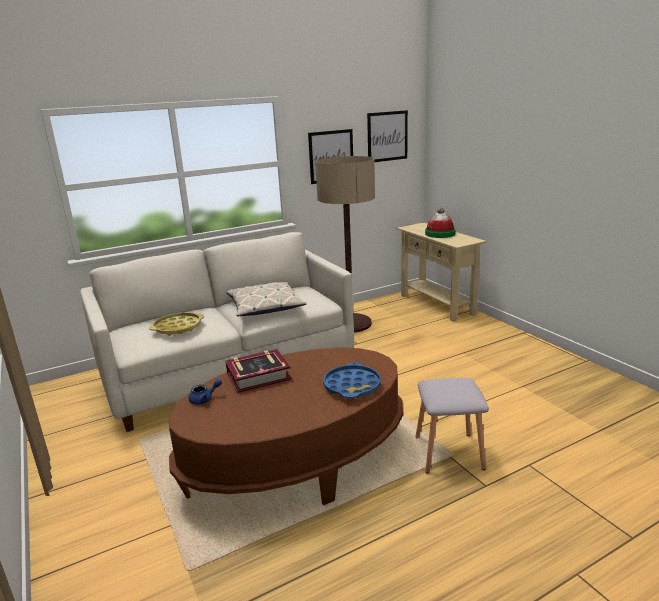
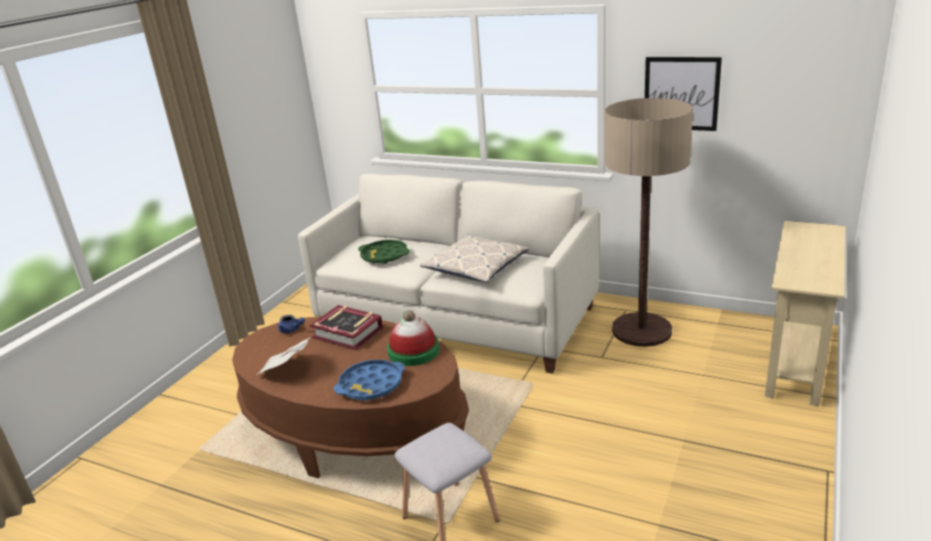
camera: 55 degrees right, 5 degrees up
(178, 328) = (384, 256): yellow tray -> green tray
(267, 416) = (286, 369): none -> newspaper
(387, 136) = (792, 74): picture -> none
(440, 234) = (810, 255): hat -> hat (413, 351)

